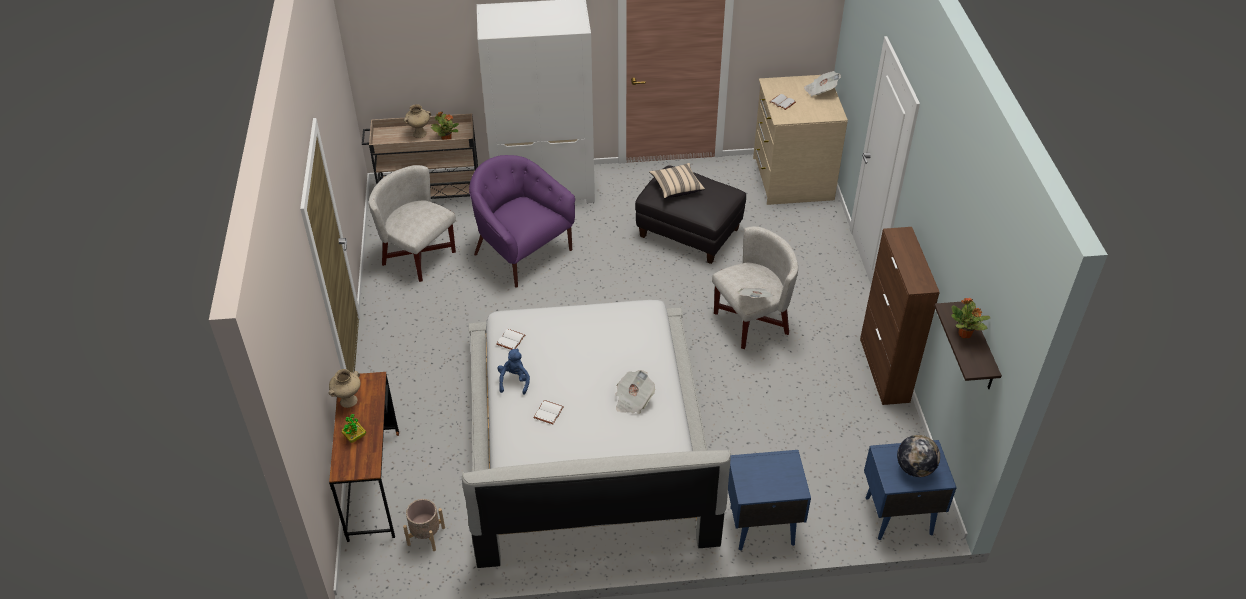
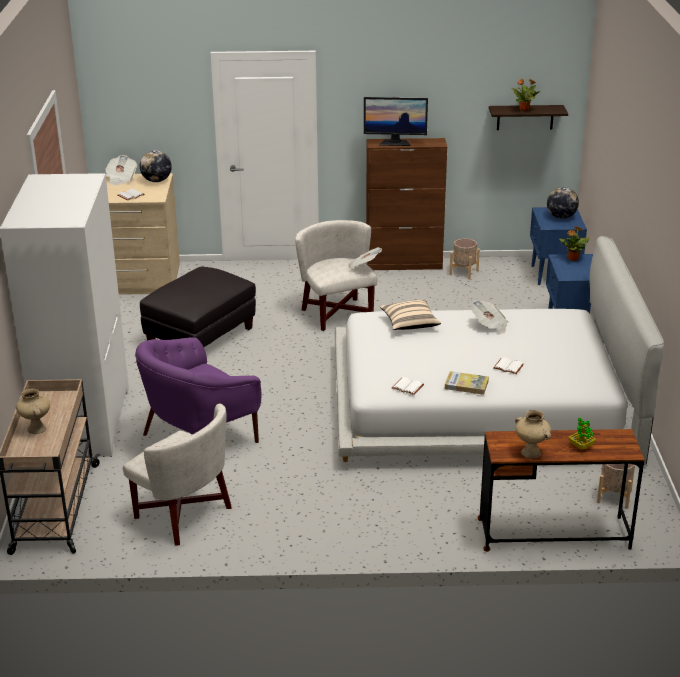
camera: 85 degrees left, 15 degrees down
(419, 257) = (183, 514): white armchair -> white armchair turned 90 degrees counterclockwise
(446, 139) = (59, 408): potted plant -> potted plant (572, 259)
(514, 381) = (466, 385): blue plush toy -> book
(676, 187) = (189, 291): beige pillow -> beige pillow (409, 324)
(823, 112) = (156, 181): none -> globe
(879, 424) = (463, 272): none -> beige planter
(906, 249) = (395, 142): none -> monitor

